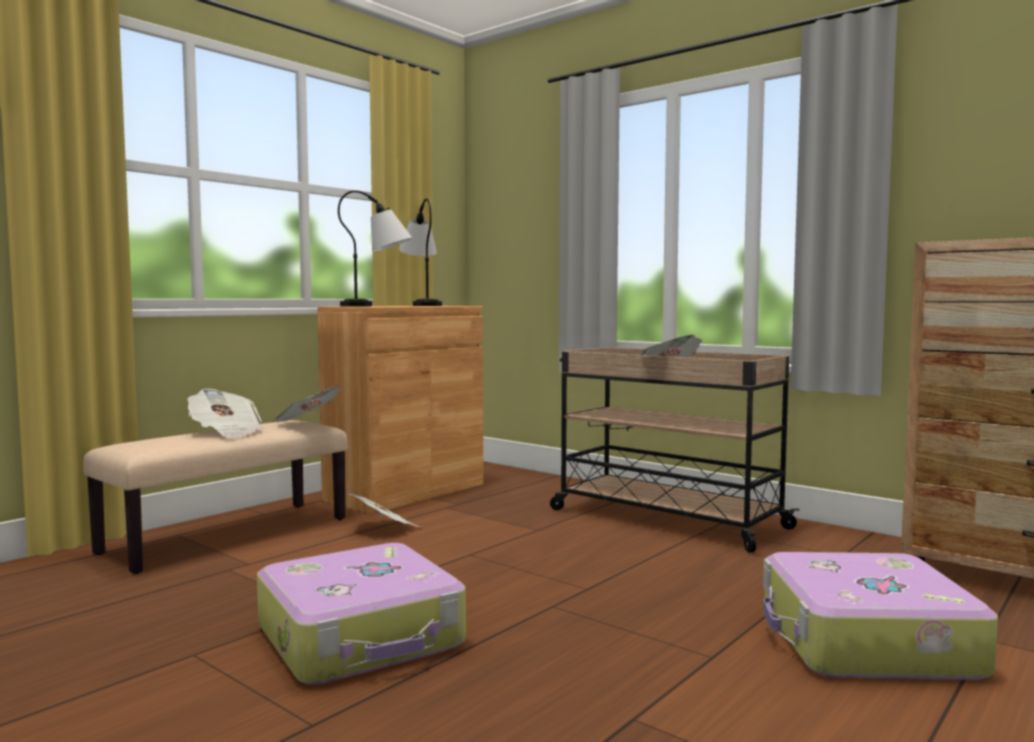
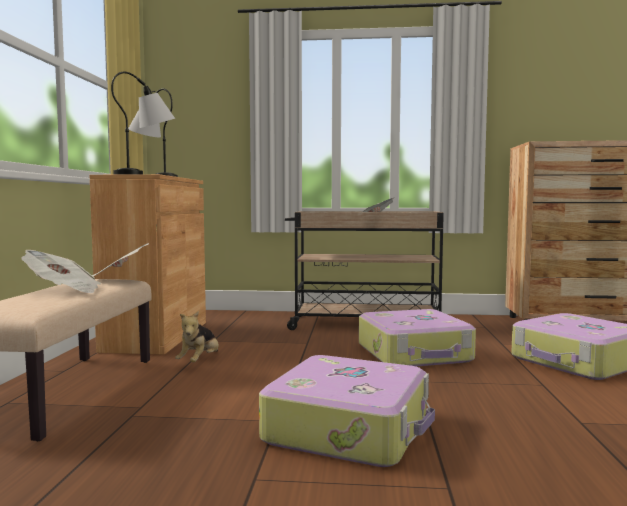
camera: 35 degrees left, 0 degrees up
(385, 529) = (199, 361): newspaper -> plush toy
(637, 571) = (415, 353): none -> suitcase

